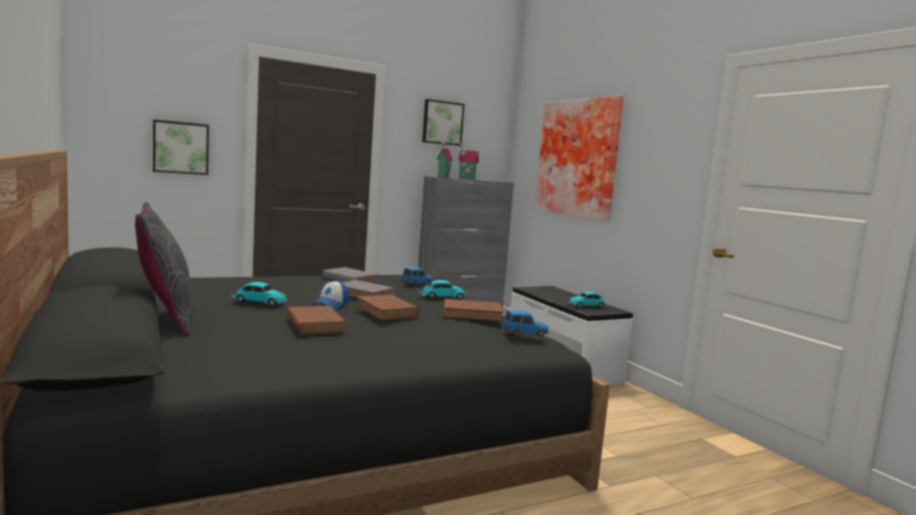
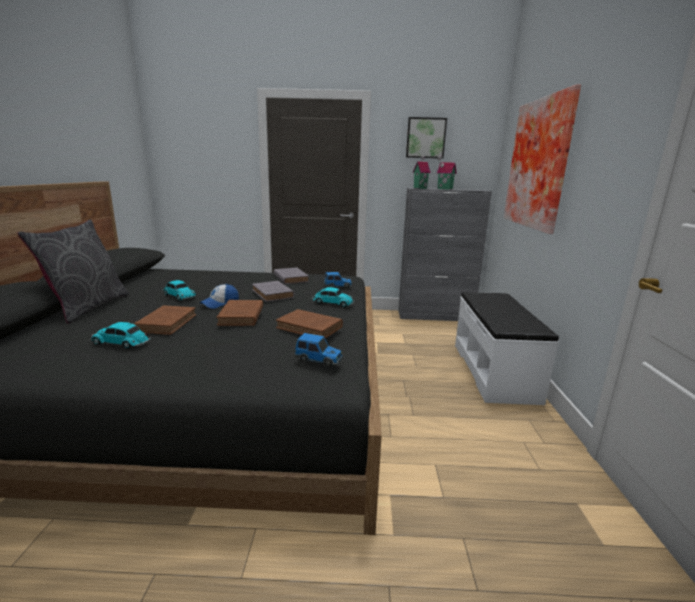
camera: 30 degrees right, 10 degrees up
(181, 147) = (217, 174): picture -> none
(587, 306) = (510, 321): toy car -> toy car (122, 343)

